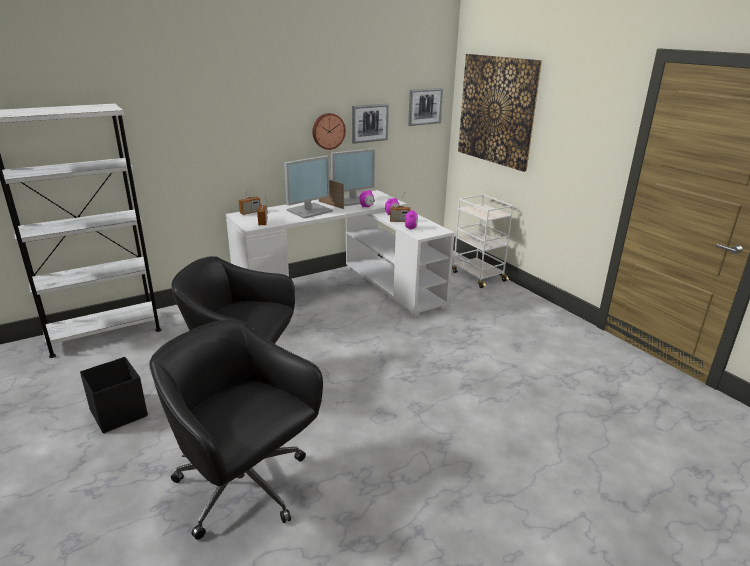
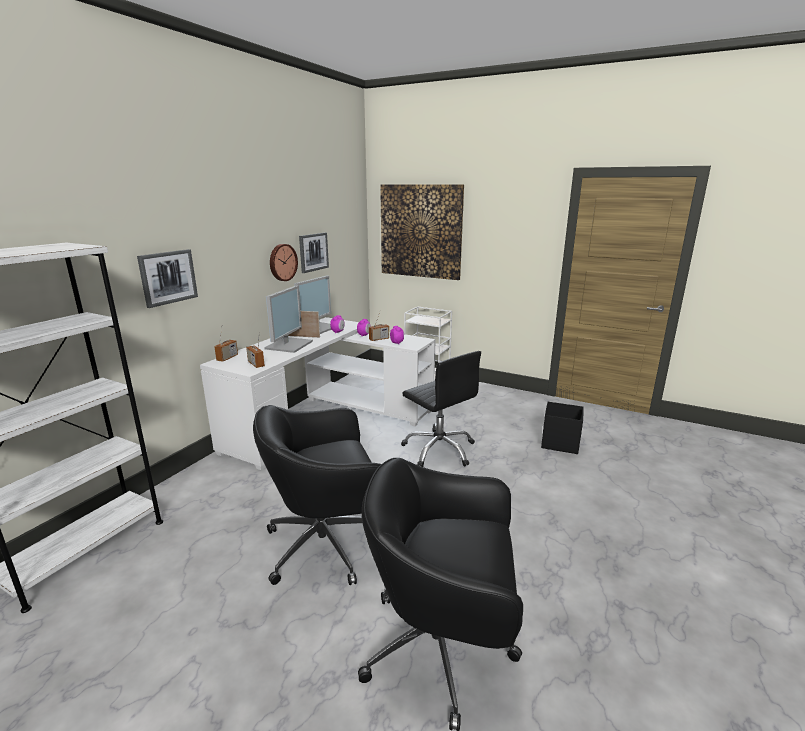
camera: 30 degrees left, 5 degrees down
(119, 412) = (206, 637): black storage box -> black storage box (559, 443)
(412, 345) = (439, 449): none -> black office chair
(424, 106) = (350, 234): picture -> picture (168, 277)

